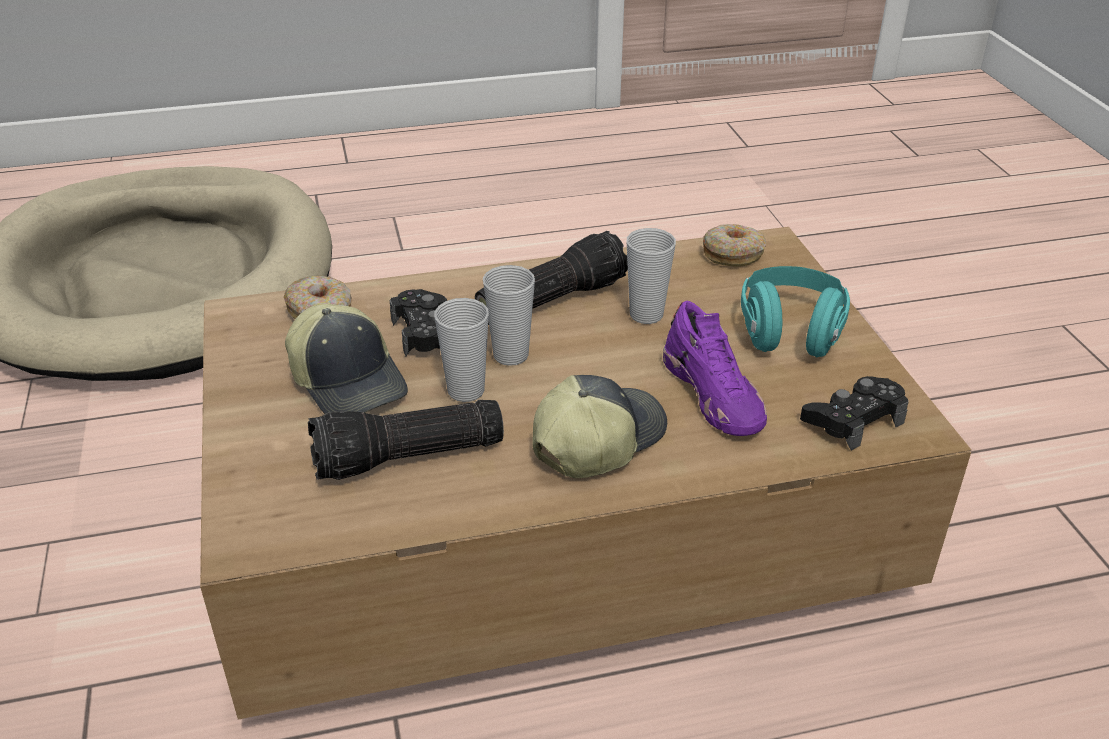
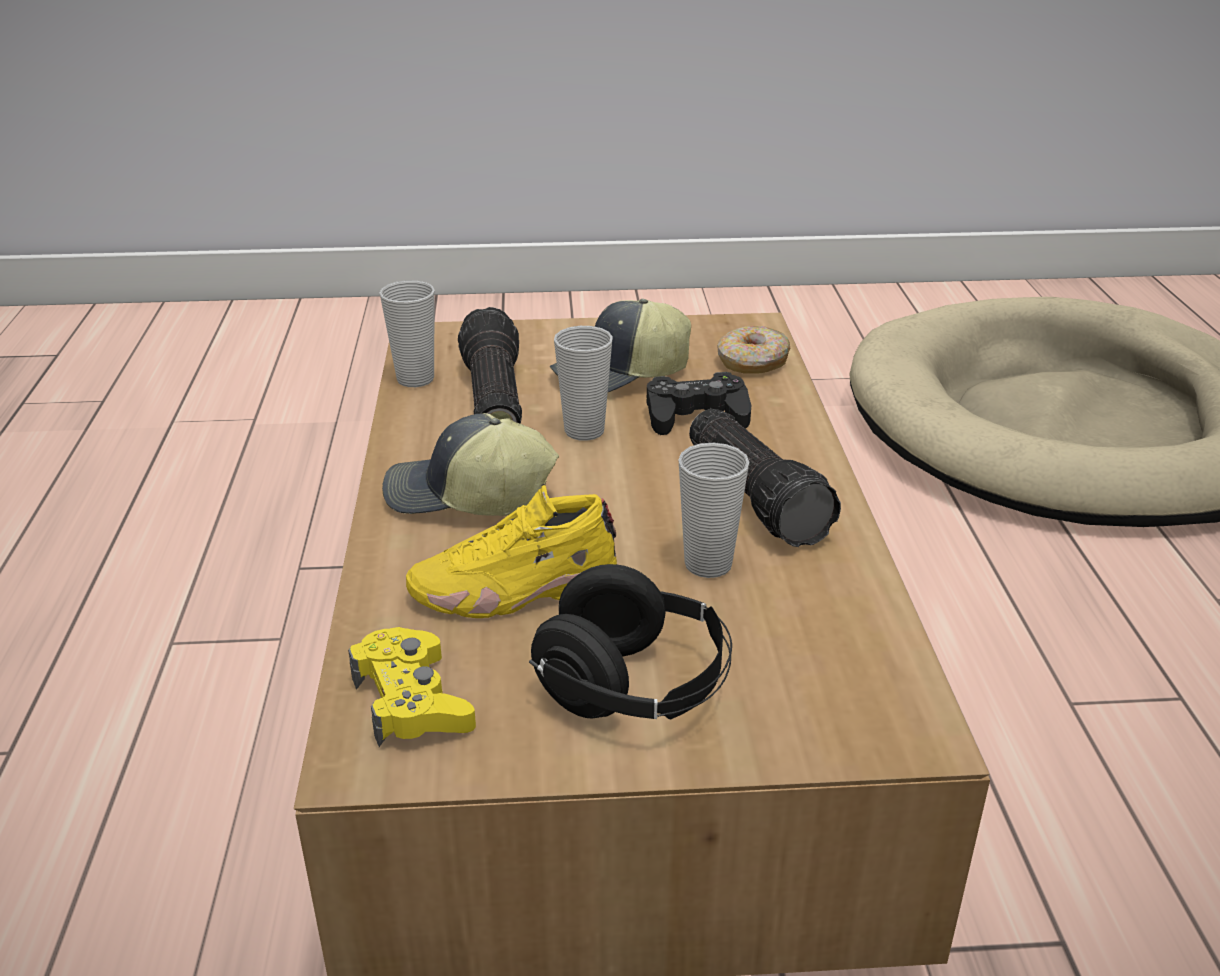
camera: 100 degrees right, 5 degrees down
(510, 355) = (641, 460): cup -> cup (415, 379)
(596, 440) = (468, 498): cap -> cap turned 135 degrees clockwise
(714, 395) = (514, 590): purple shoe -> yellow shoe
(733, 254) = (877, 678): donut -> none
(790, 333) = (634, 689): turquoise headphones -> black headphones
(853, 419) = (412, 701): black game controller -> yellow game controller

